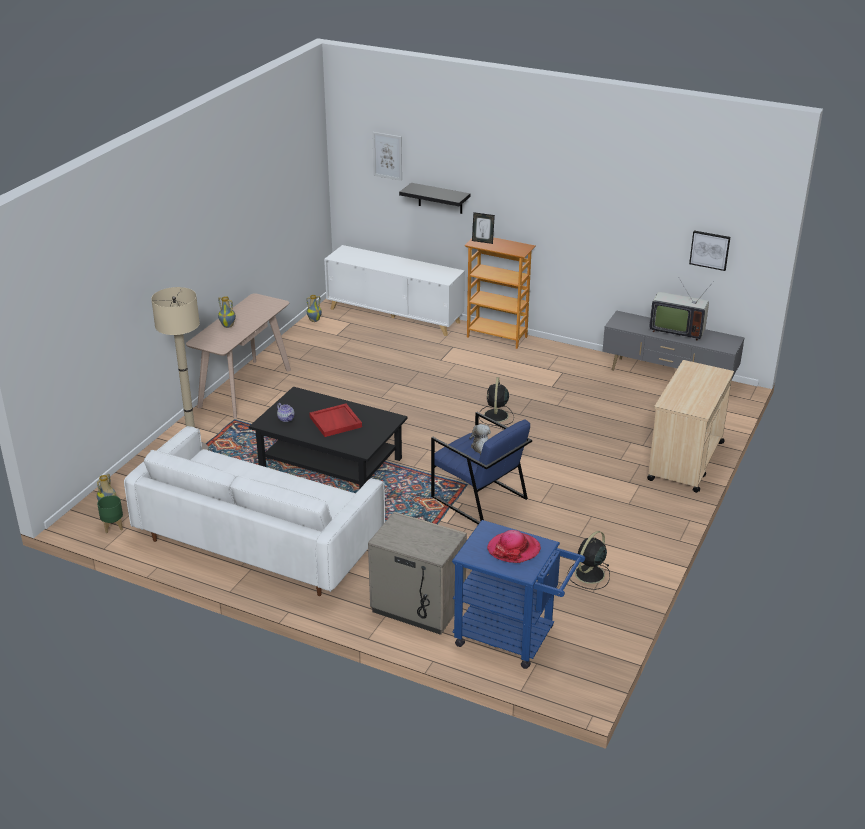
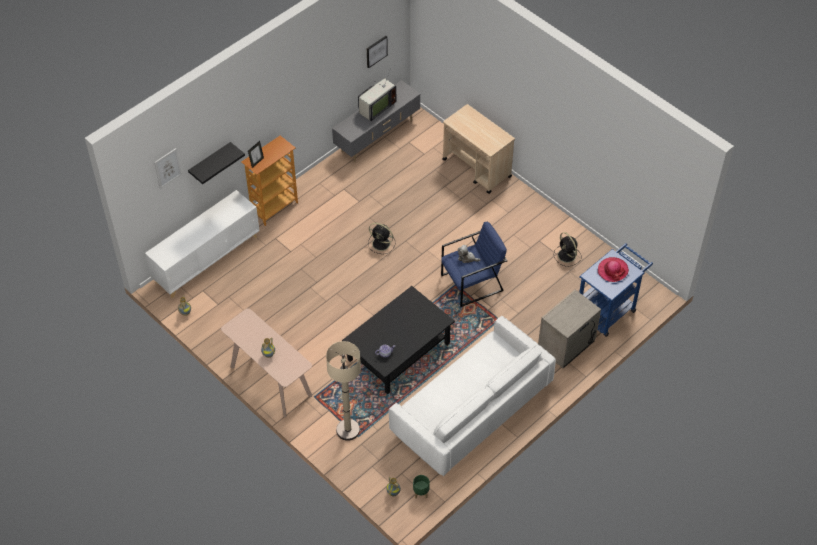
camera: 70 degrees left, 20 degrees up
(336, 422) = (402, 326): red tray -> none

